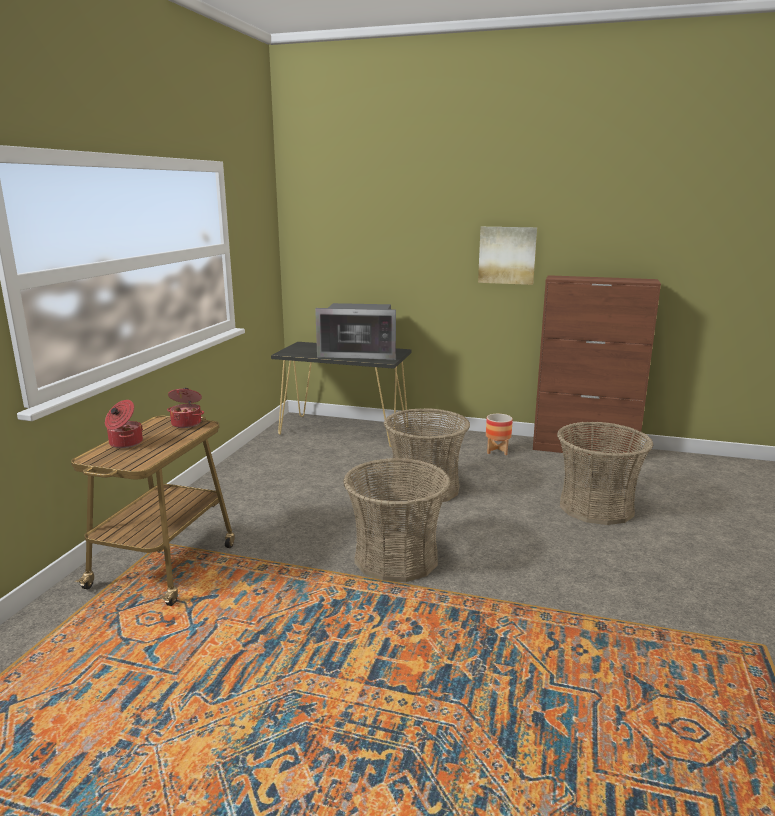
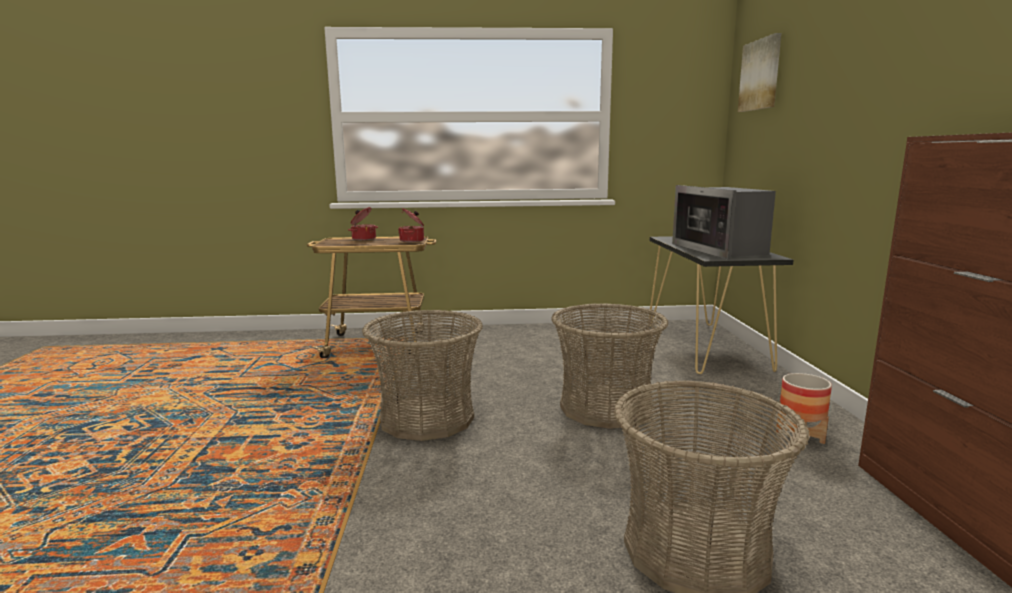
camera: 70 degrees right, 5 degrees down
(507, 255) = (922, 105): picture -> picture (761, 75)

